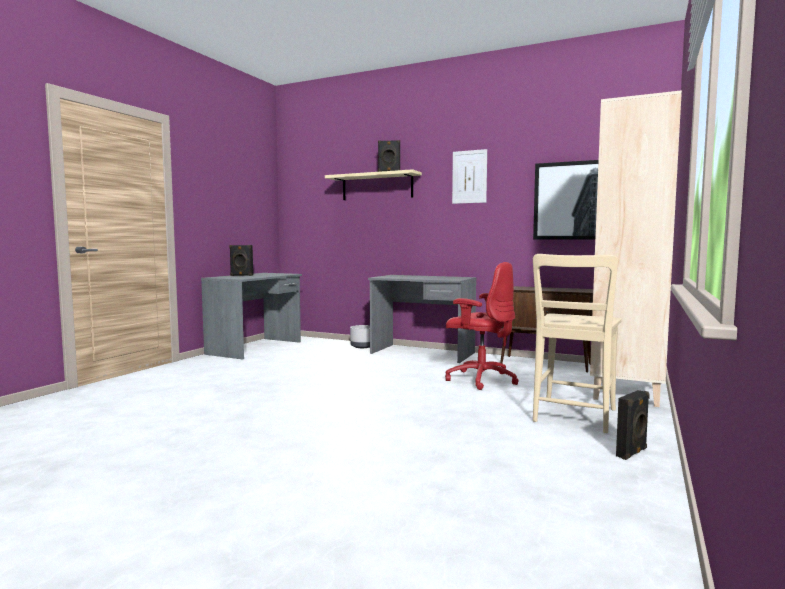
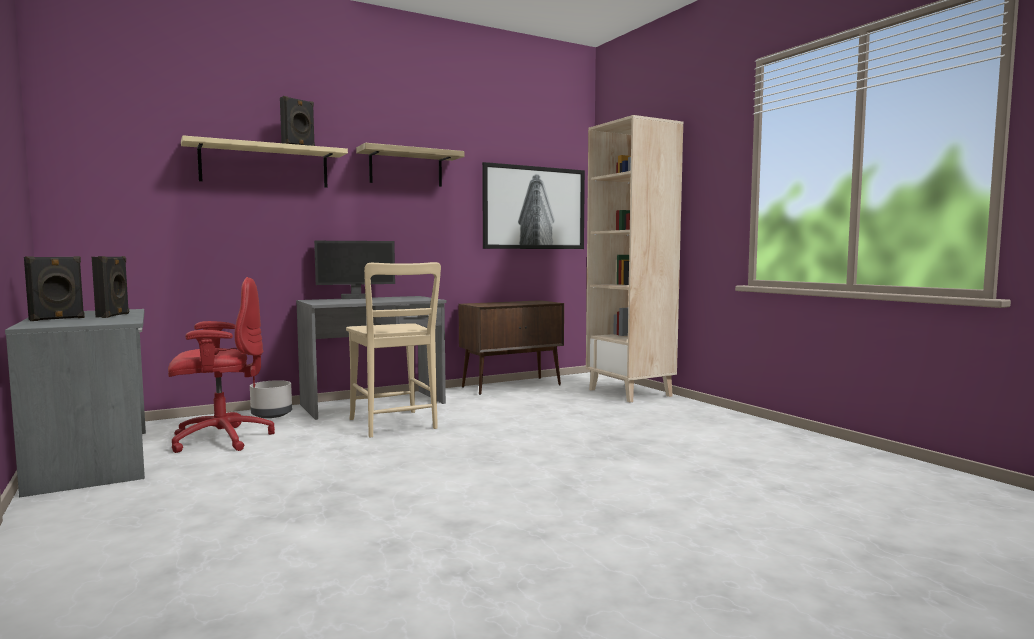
camera: 55 degrees left, 0 degrees up
(423, 276) = (356, 298): none -> monitor
(469, 177) = (406, 168): picture -> shelf
(480, 379) = (516, 411): red office chair -> red office chair (220, 439)
(573, 417) = (664, 417): beige chair -> beige chair (394, 425)
(632, 453) = (755, 426): black speaker -> black speaker (114, 315)

